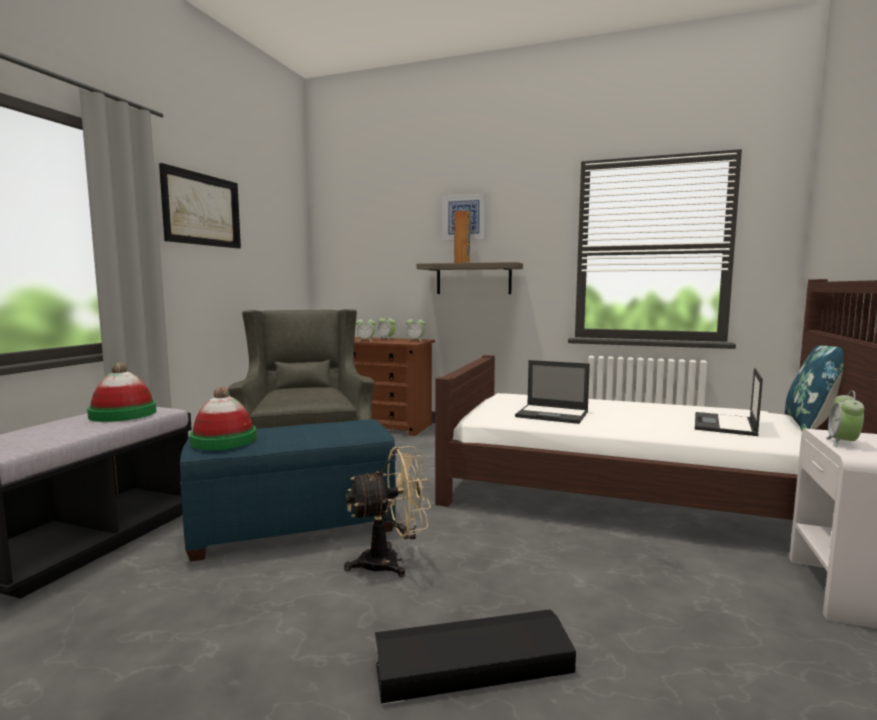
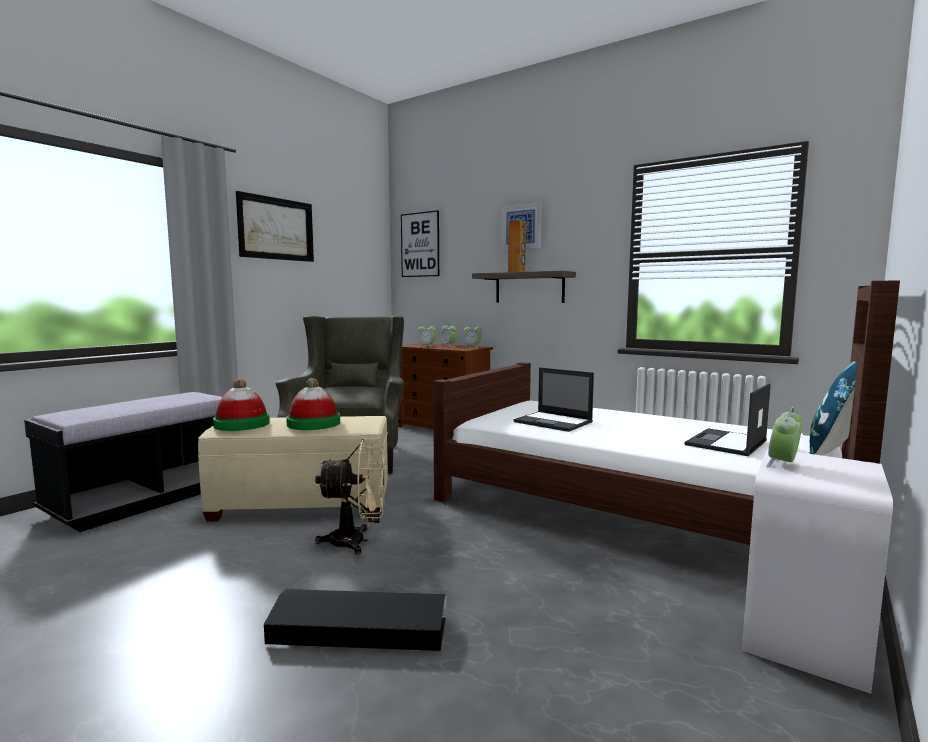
camera: 15 degrees right, 0 degrees up
(123, 414) = (178, 398): hat -> hat (314, 423)
(295, 526) = (303, 504): blue ottoman -> beige ottoman
(347, 232) = (420, 244): none -> picture

